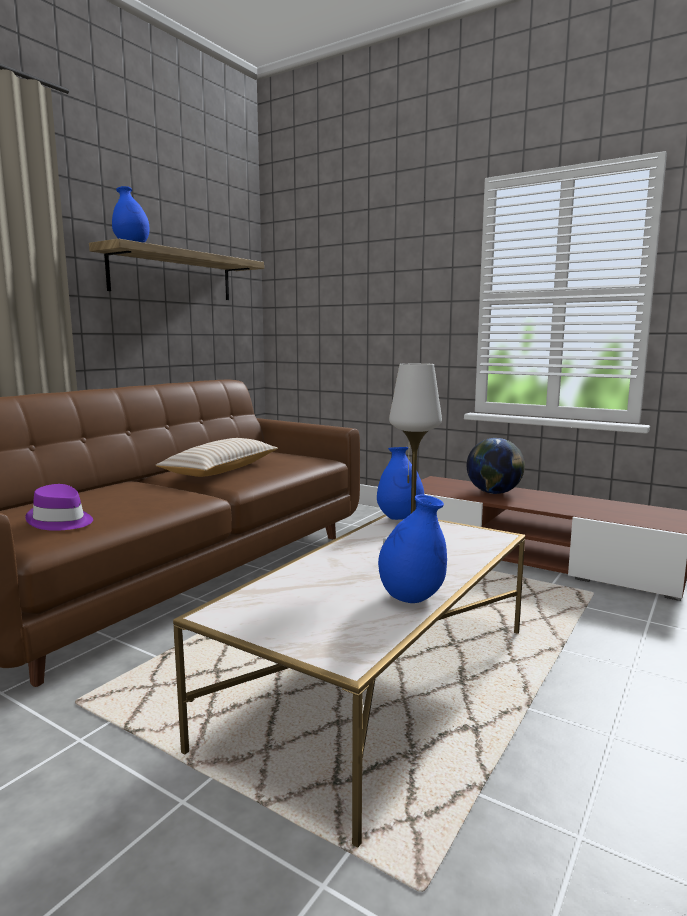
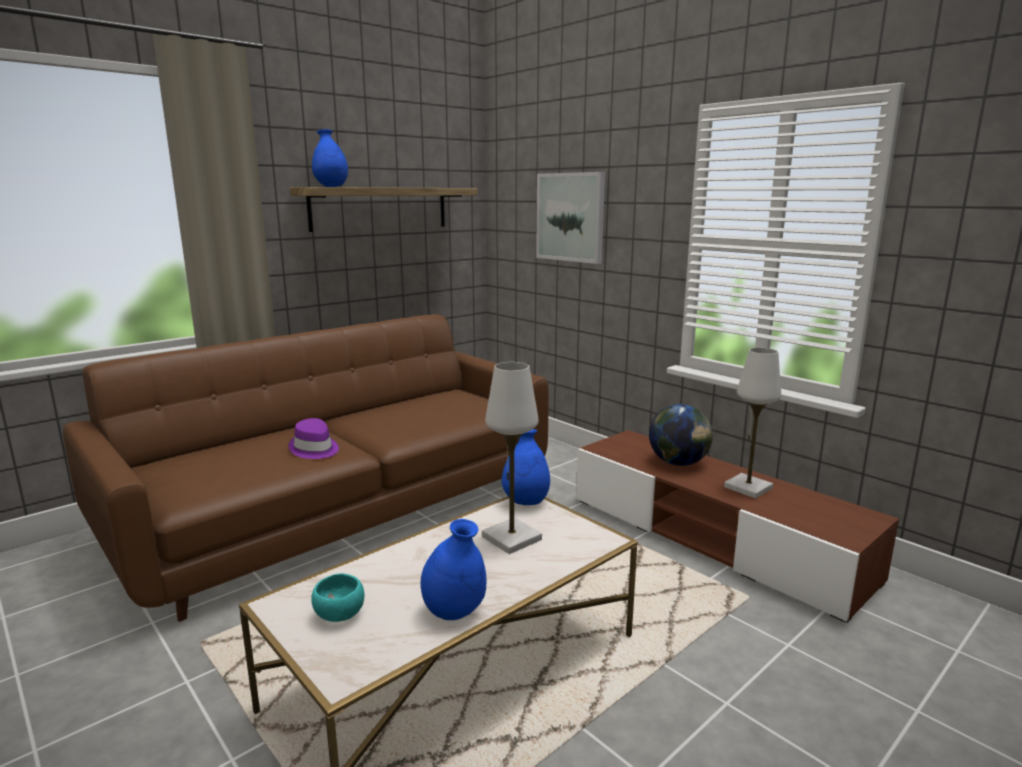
camera: 15 degrees right, 5 degrees up
(60, 521) = (212, 477): purple hat -> purple hat (314, 449)
(221, 470) = (394, 418): beige pillow -> none
(295, 614) = (338, 615): none -> turquoise bowl
(357, 287) = (570, 217): none -> picture
(565, 503) = (747, 487): none -> white table lamp

